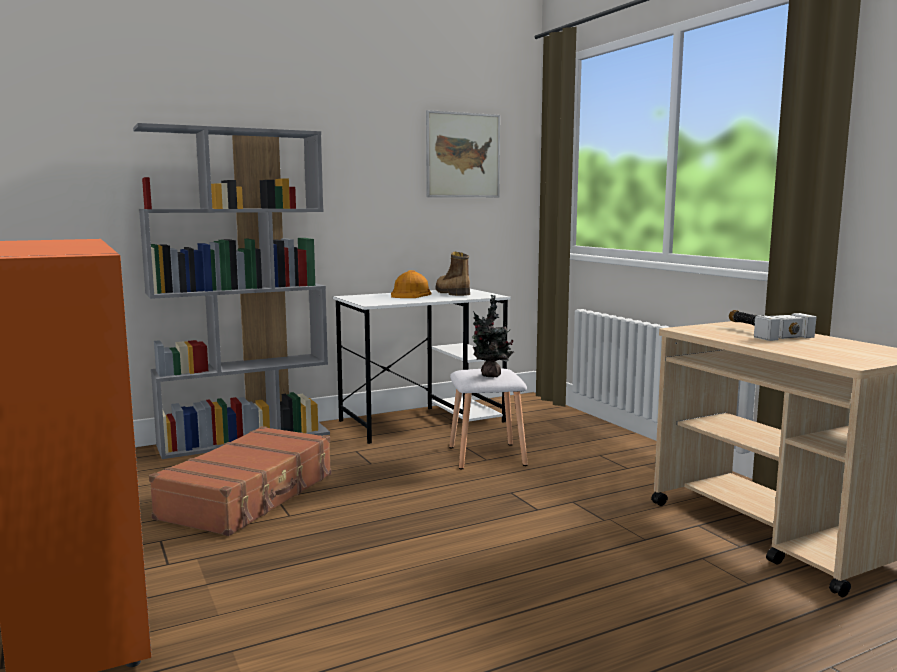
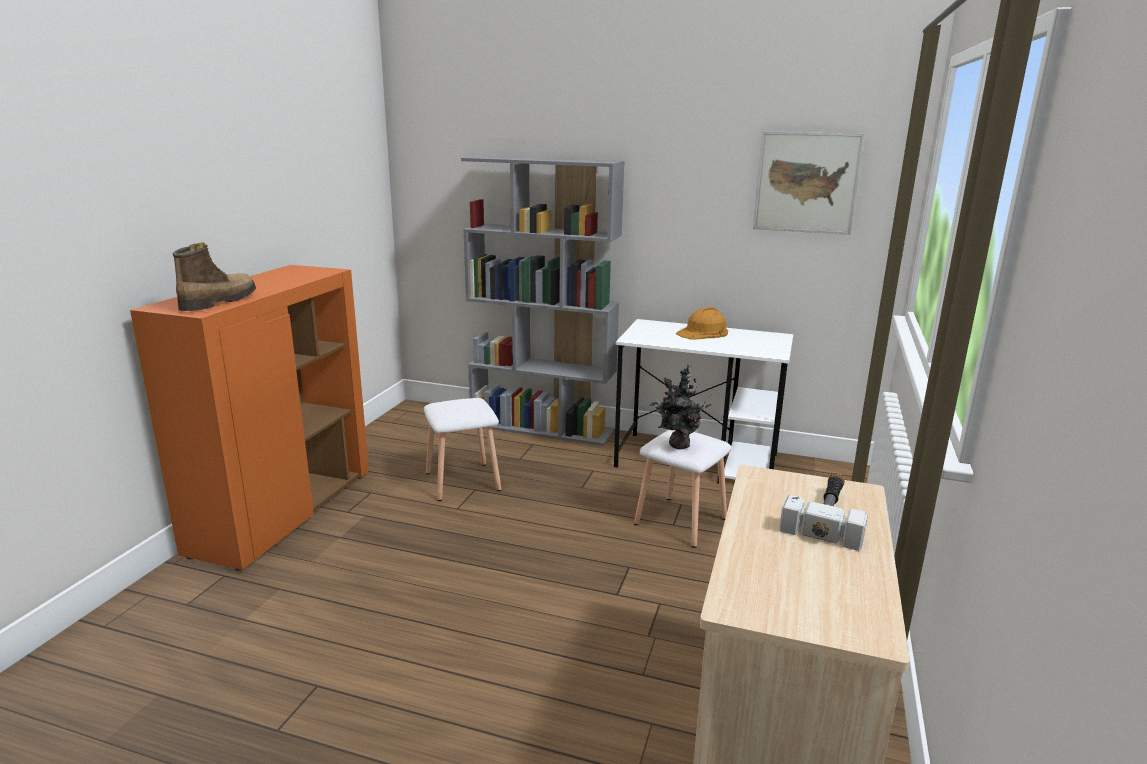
camera: 45 degrees right, 10 degrees up
(250, 496) = (463, 481): brown suitcase -> white stool
(451, 293) = (746, 340): boot -> boot (218, 302)

